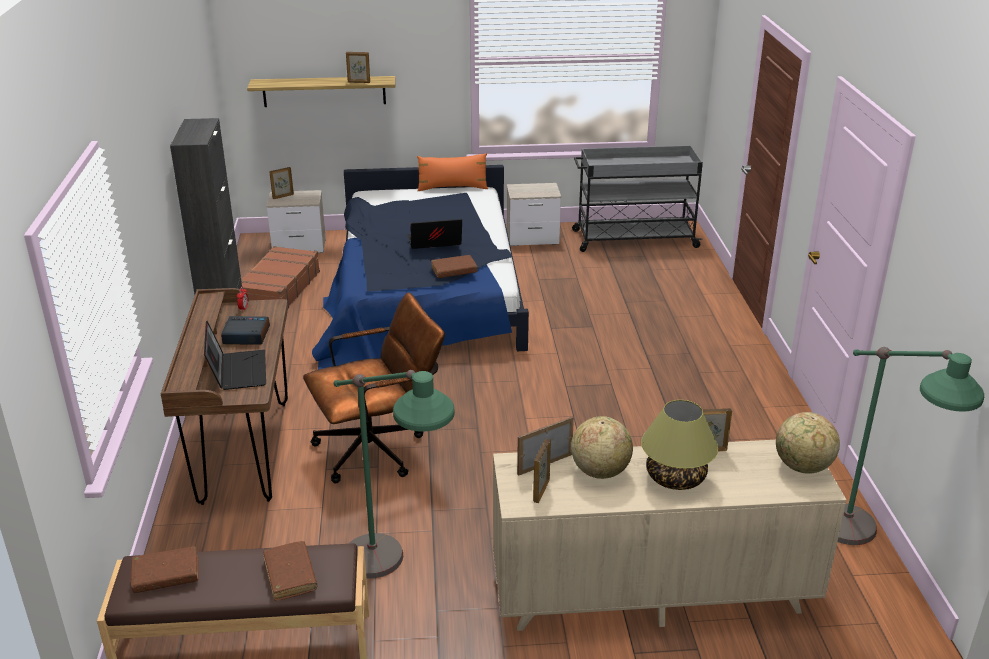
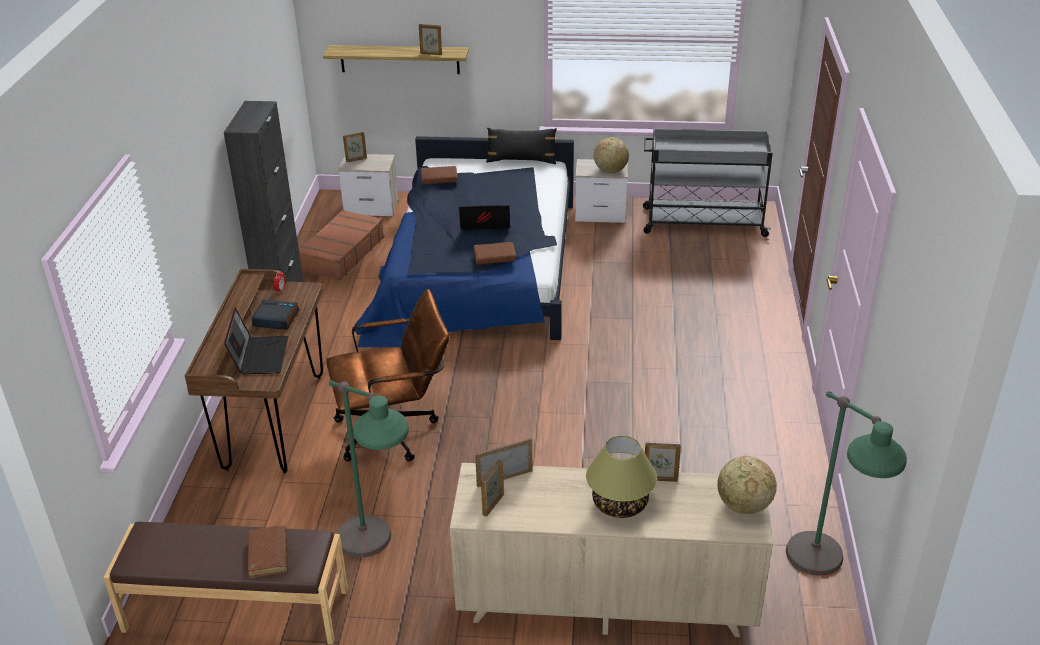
camera: 10 degrees right, 5 degrees up
(166, 575) = (166, 543): brown book -> brown book (439, 179)
(452, 188) = (521, 160): orange pillow -> black pillow
(600, 471) = (552, 490): globe -> globe (610, 170)

